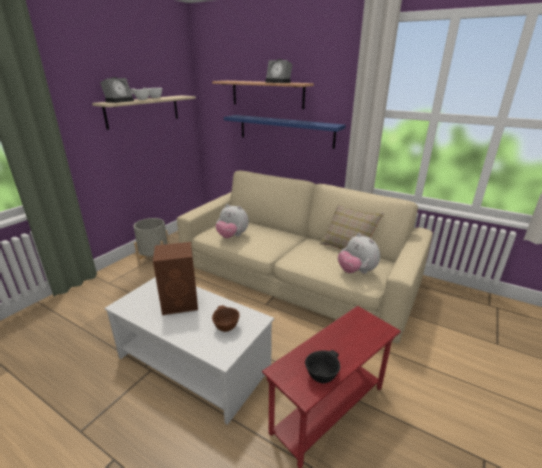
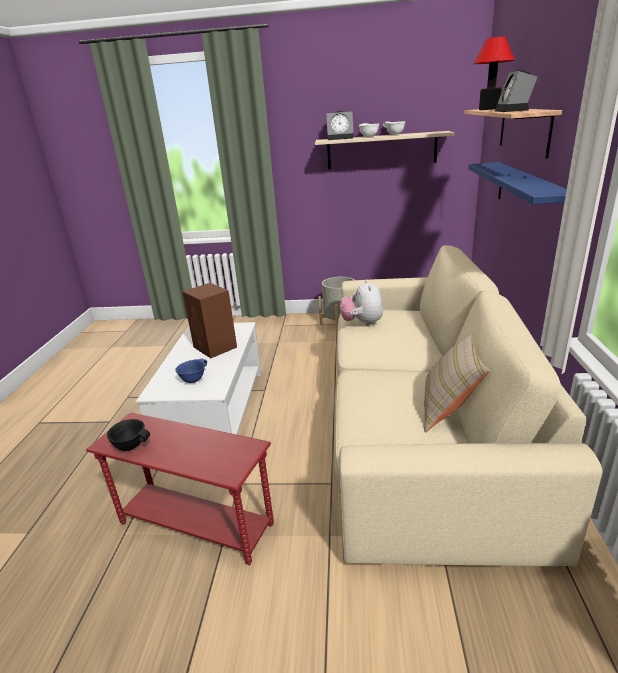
camera: 65 degrees right, 0 degrees up
(225, 327) = (193, 380): brown bowl -> blue bowl
(238, 81) = (489, 109): none -> table lamp
(356, 271) = (378, 430): plush toy -> none

